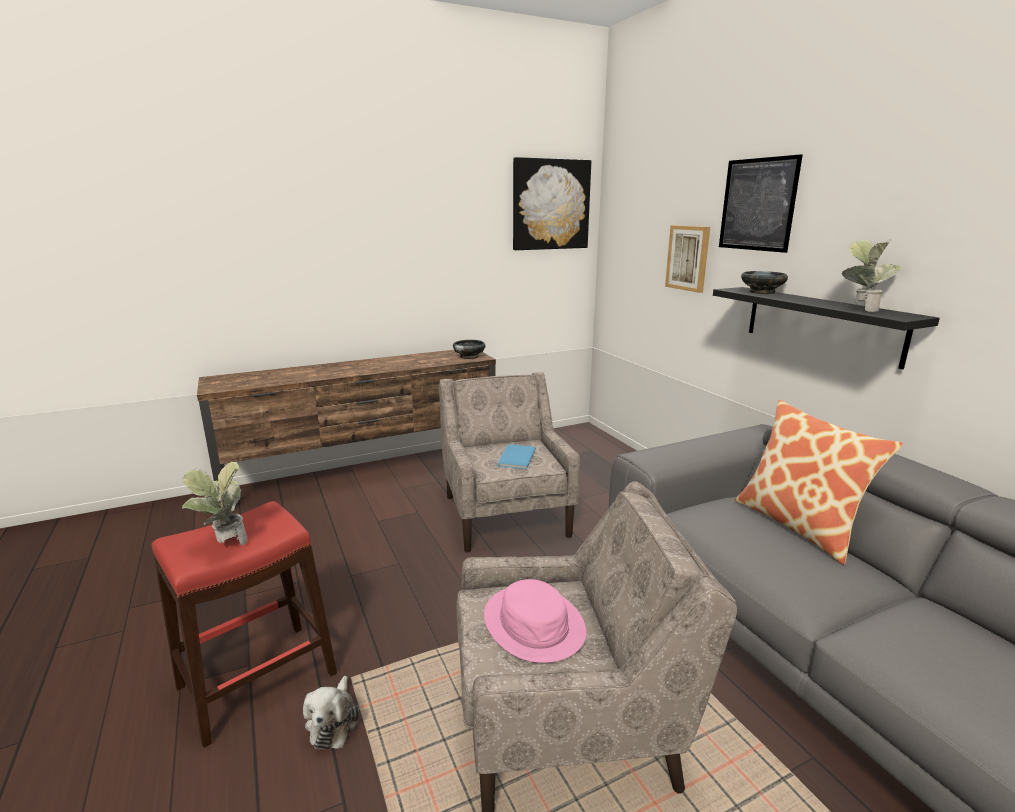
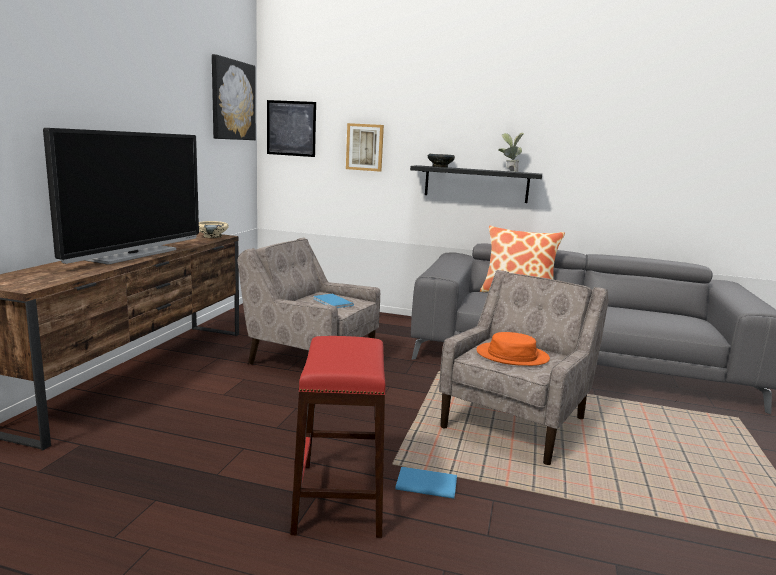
camera: 50 degrees left, 5 degrees down
(225, 545) = (360, 358): potted plant -> none
(334, 722) = (425, 483): plush toy -> blue book
(353, 369) = (133, 255): none -> television
(469, 357) = (212, 236): black bowl -> beige bowl
(534, 624) = (512, 355): pink hat -> orange hat
(757, 204) = (422, 111): picture -> picture (291, 128)

